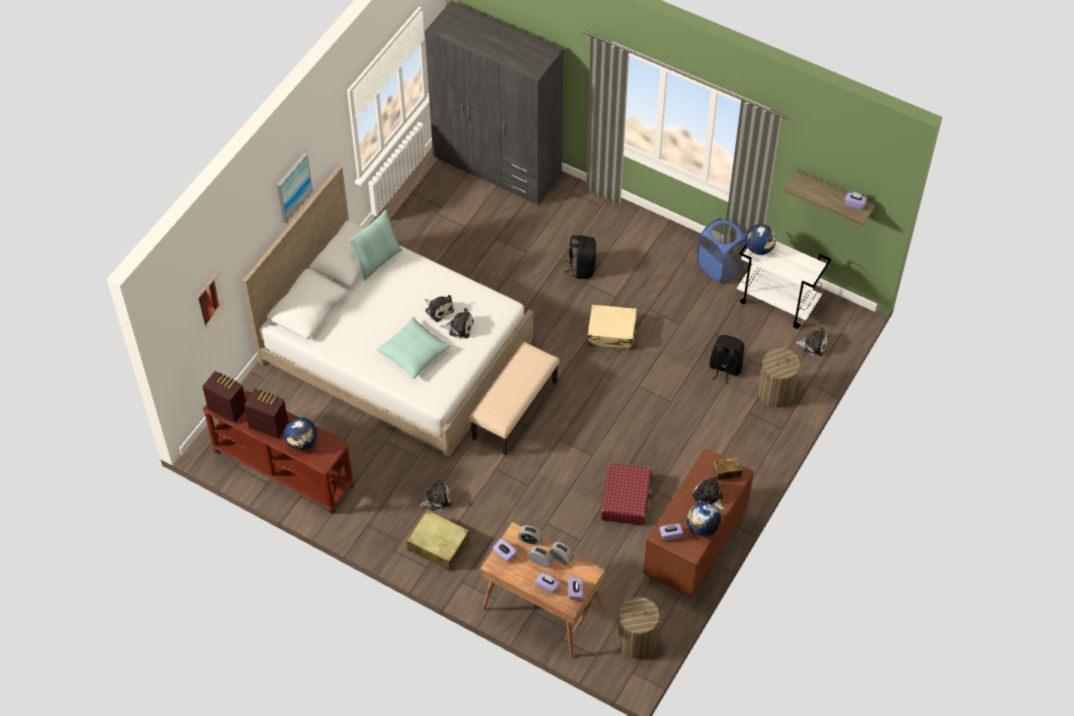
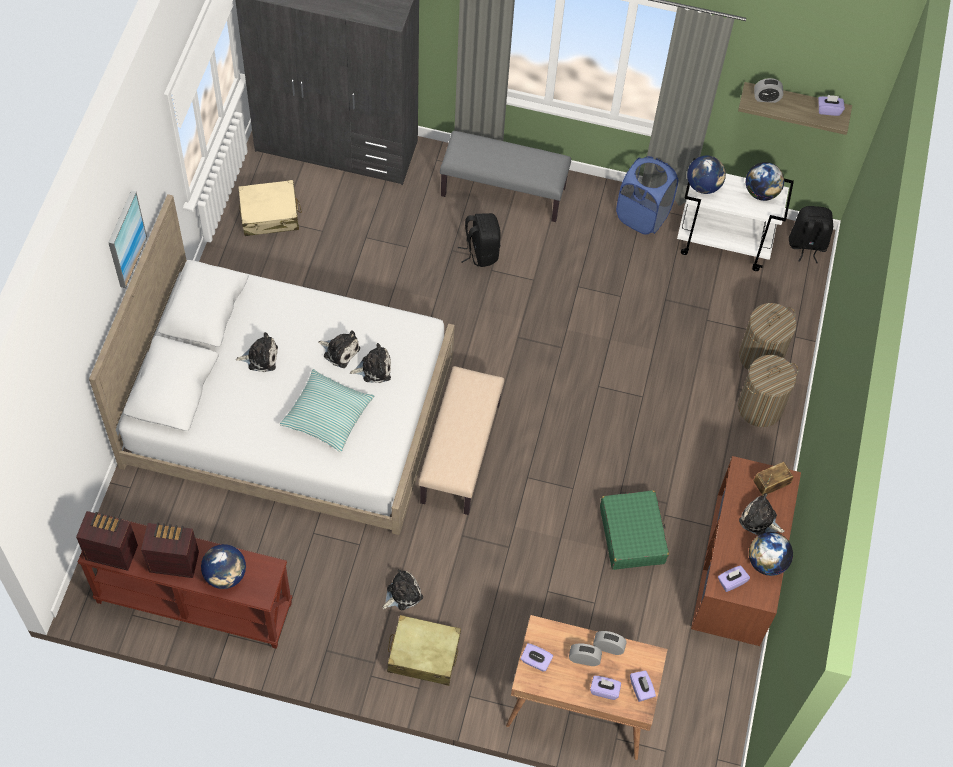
camera: 20 degrees left, 5 degrees up
(211, 300) = (59, 419): picture -> none
(377, 260) = (240, 303): pillow -> none
(530, 540) = (562, 633): alarm clock -> alarm clock (766, 98)
(612, 332) = (544, 325): beige suitcase -> beige suitcase (270, 215)
(616, 226) = (504, 191): none -> grey bench
(626, 499) = (632, 535): red suitcase -> green suitcase
(636, 641) = (707, 717): laundry basket -> laundry basket (760, 407)
(725, 368) = (691, 339): black backpack -> black backpack (807, 245)
(803, 263) = (761, 192): none -> globe
(813, 345) = (782, 287): plush toy -> plush toy (260, 357)

